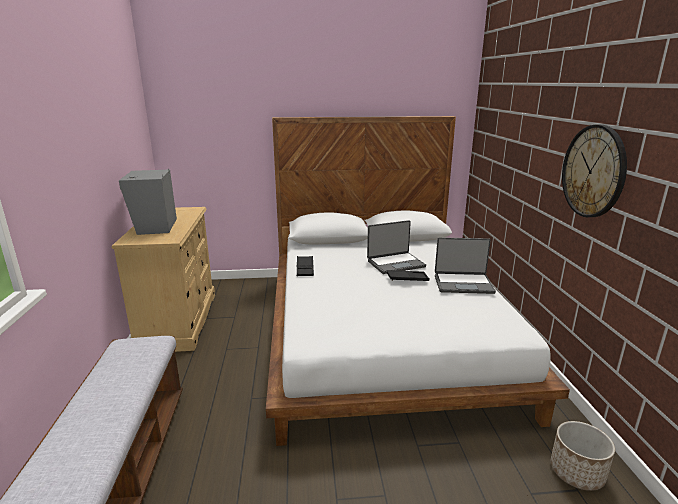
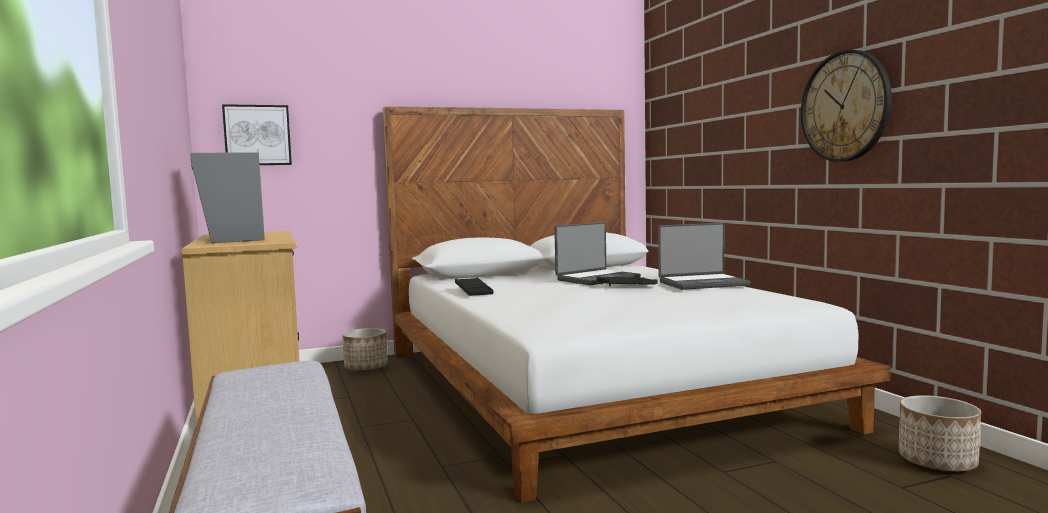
camera: 15 degrees left, 15 degrees down
(190, 137) = (257, 135): none -> picture
(258, 288) = (366, 368): none -> planter

